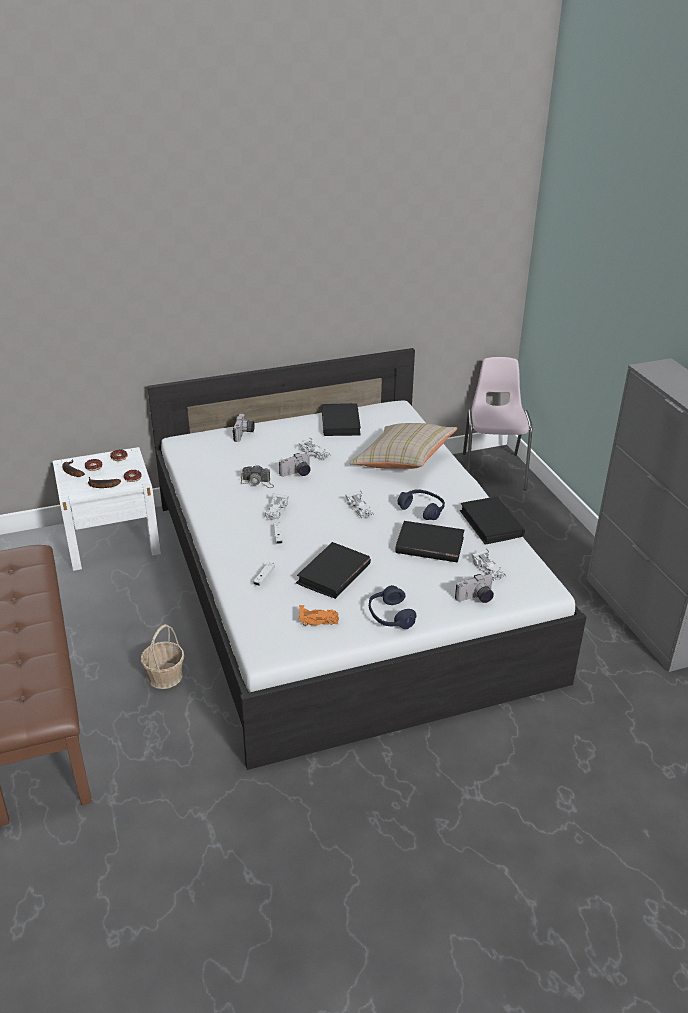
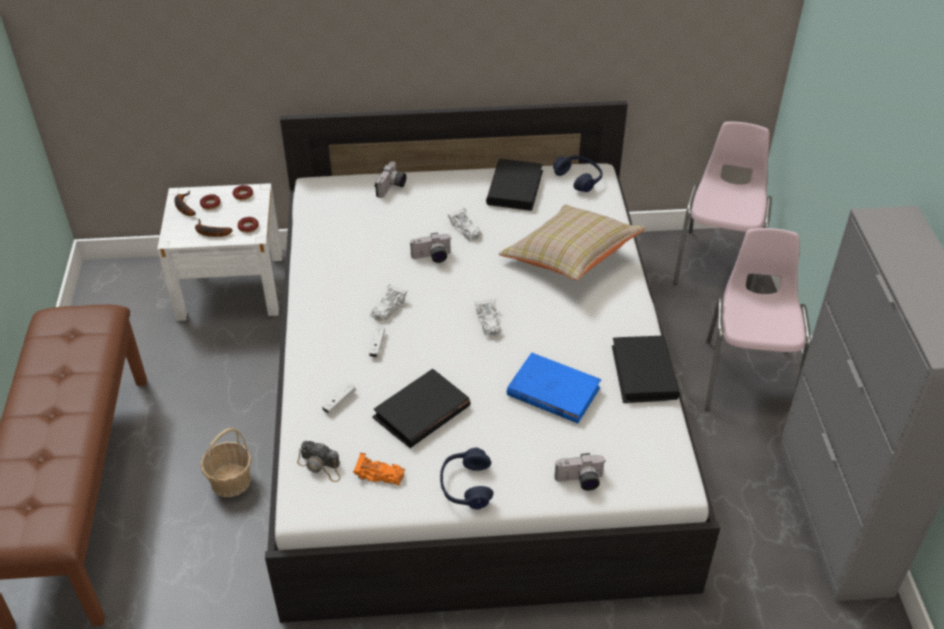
camera: 15 degrees right, 10 degrees up
(258, 482) = (381, 262): camera -> camera (321, 466)
(422, 509) = (565, 336): blue headphones -> blue headphones (578, 178)
(429, 545) = (553, 391): black book -> blue book
(488, 569) = (612, 441): white toy car -> none
(545, 540) = (747, 378): none -> pink chair

